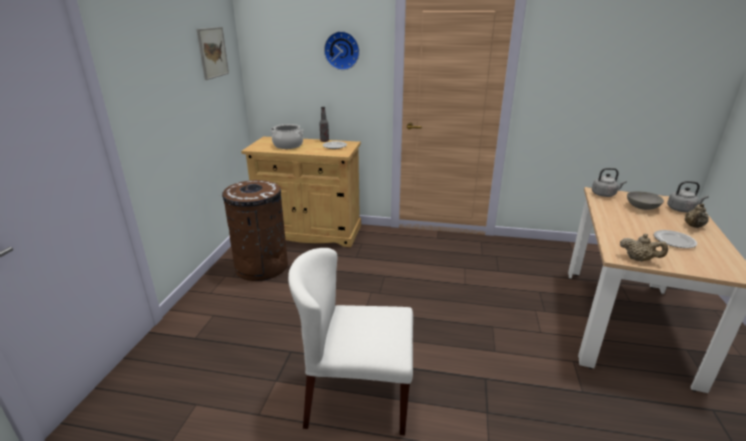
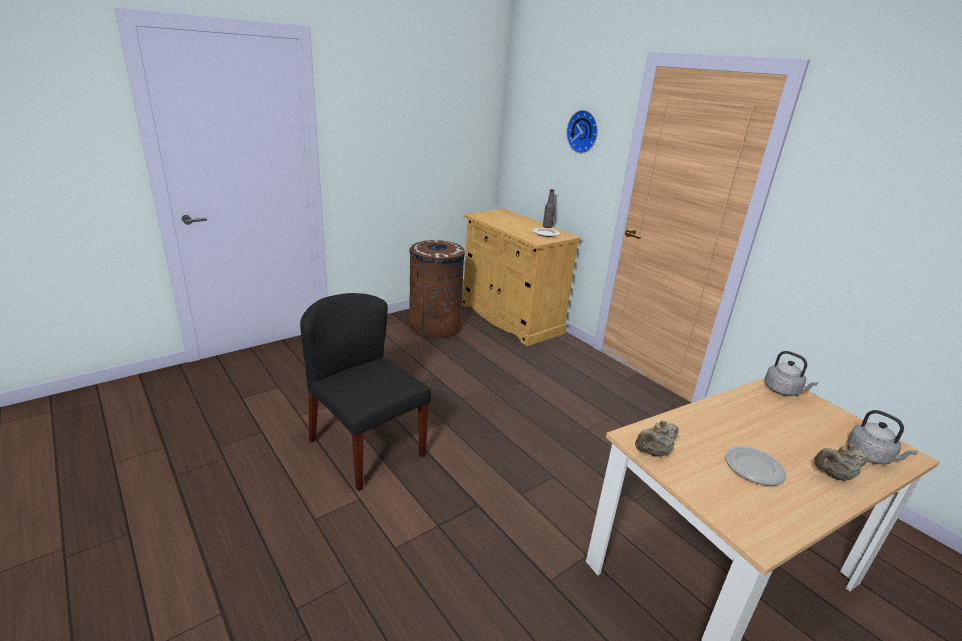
camera: 40 degrees right, 0 degrees up
(212, 52) = (461, 115): picture -> none
(288, 145) = (507, 221): cooking pot -> none
(357, 397) = (366, 447): white chair -> black chair
(639, 259) = (653, 452): beige teapot -> beige teapot turned 75 degrees clockwise
(641, 207) = (804, 424): grey bowl -> none

